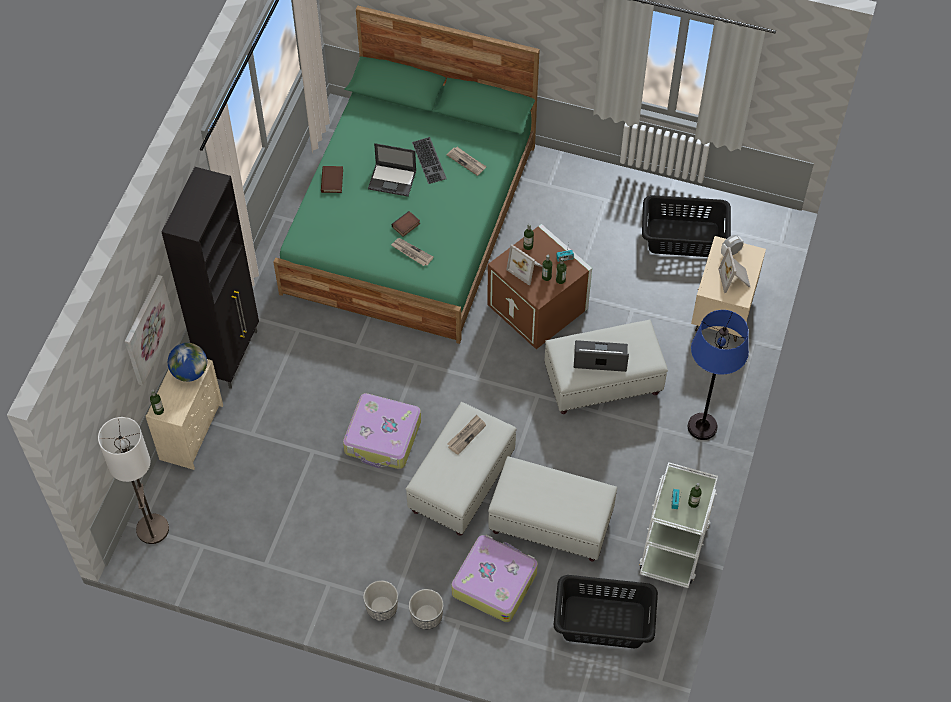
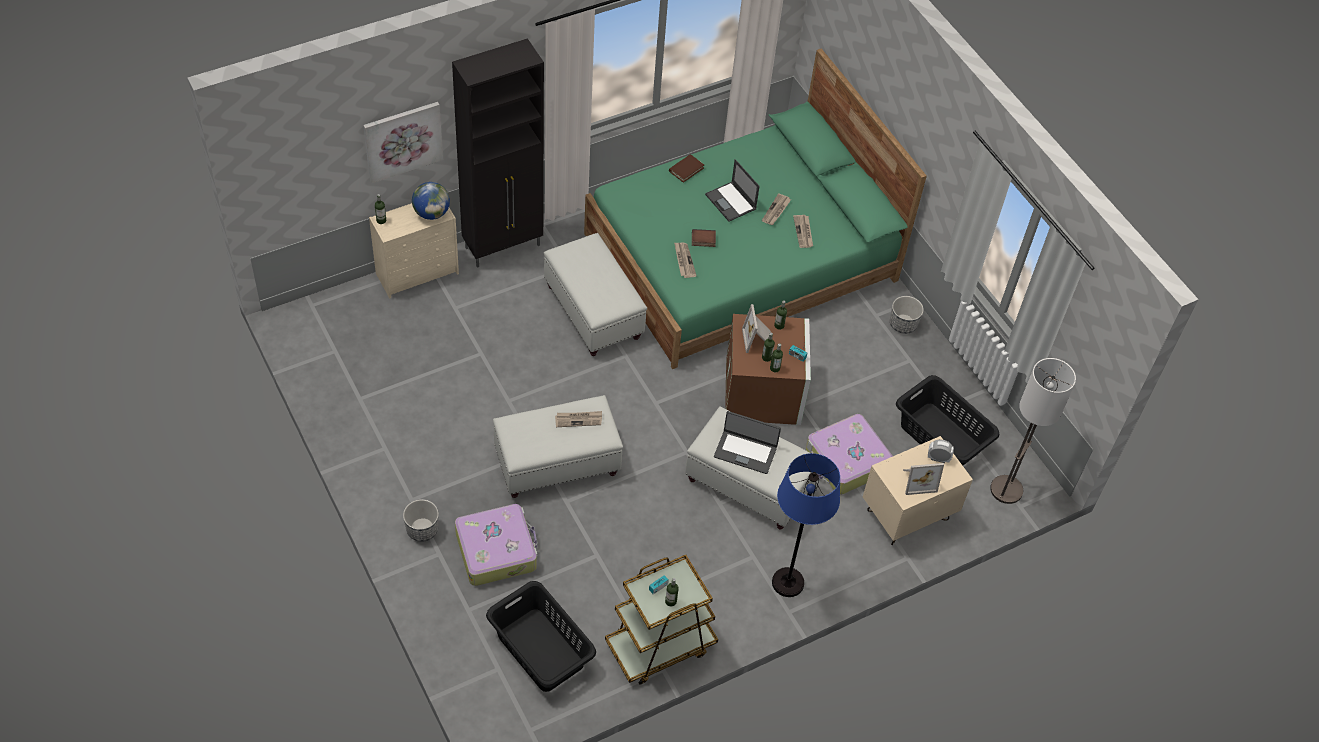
camera: 40 degrees right, 5 degrees down
(152, 529) = (317, 313): floor lamp -> floor lamp (1006, 489)
(382, 608) = (399, 496): planter -> planter (903, 324)
(383, 438) = (539, 386): suitcase -> suitcase (846, 461)
(430, 160) = (776, 211): keyboard -> newspaper
(551, 523) = (587, 548): white ottoman -> white ottoman (593, 312)
(600, 357) = (745, 451): laptop -> laptop turned 150 degrees clockwise
(674, 545) = (660, 646): white cart -> brown cart
(735, 279) = (918, 480): picture frame -> picture frame turned 135 degrees counterclockwise

